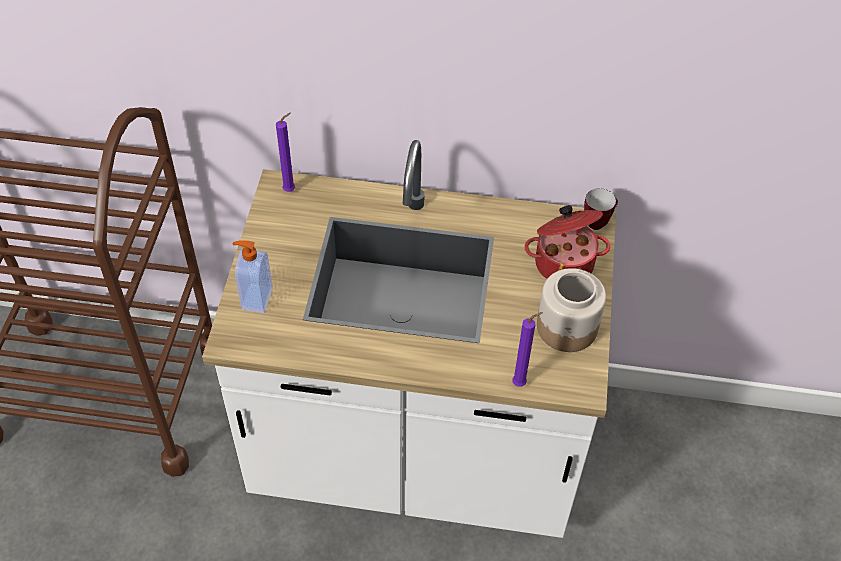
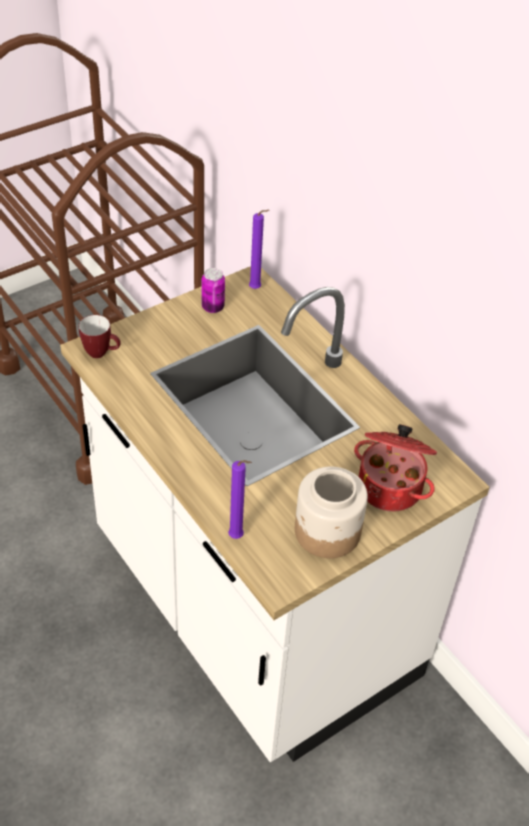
camera: 45 degrees right, 5 degrees down
(256, 298) = (139, 337): soap dispenser -> none
(278, 230) = (213, 307): none -> can
(598, 222) = (462, 482): mug -> mug (101, 353)

